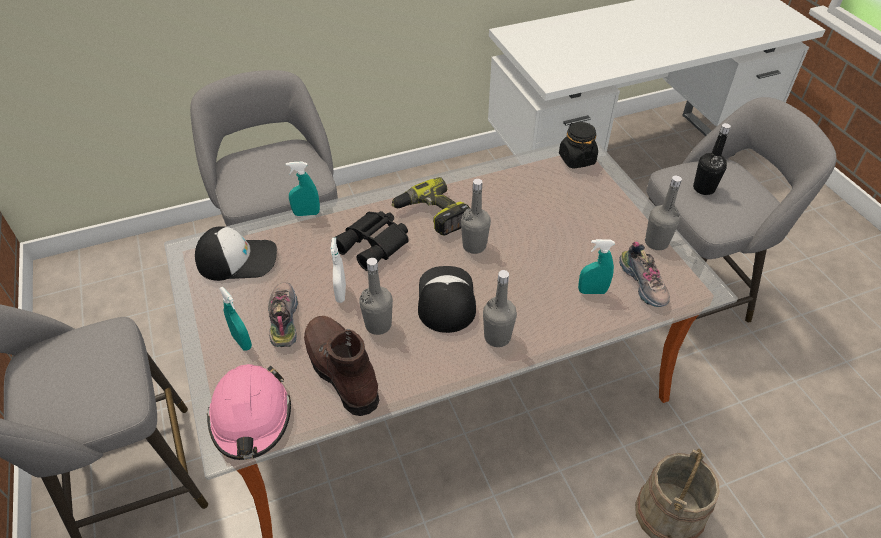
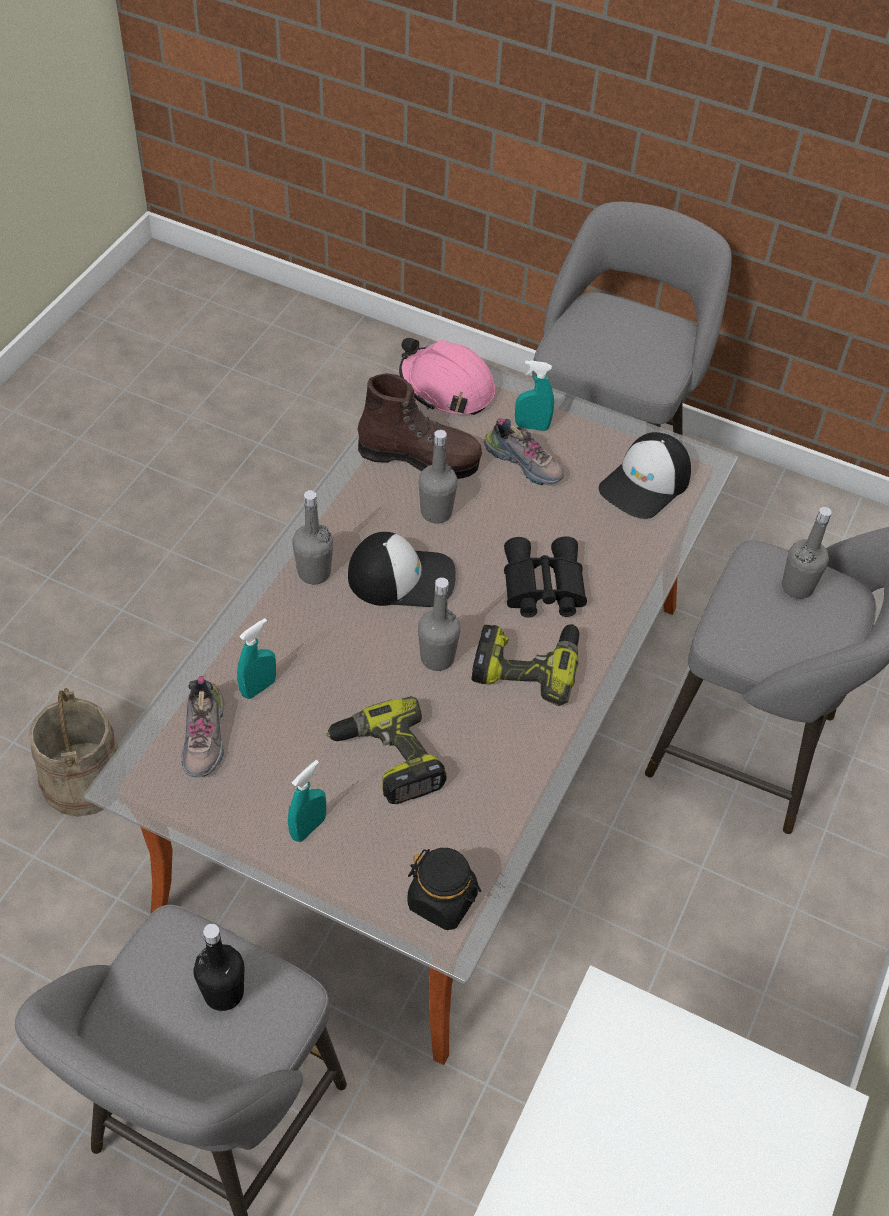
camera: 135 degrees right, 5 degrees up
(306, 213) = (657, 573): turquoise spray bottle -> turquoise spray bottle (308, 828)
(341, 293) = (507, 517): white spray bottle -> none
(445, 299) = (402, 577): cap -> cap turned 45 degrees counterclockwise
(550, 218) = (387, 760): none -> power drill
(644, 284) = (205, 738): shoe -> shoe turned 120 degrees counterclockwise
(656, 242) = (228, 814): grey bottle -> grey bottle (797, 587)

